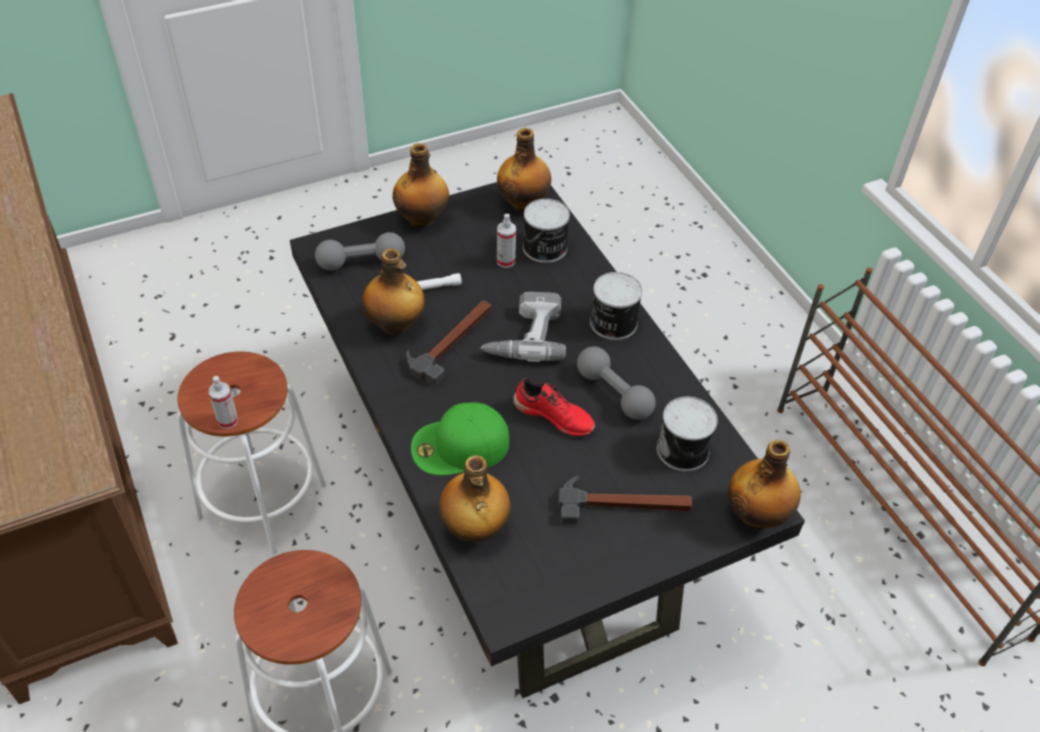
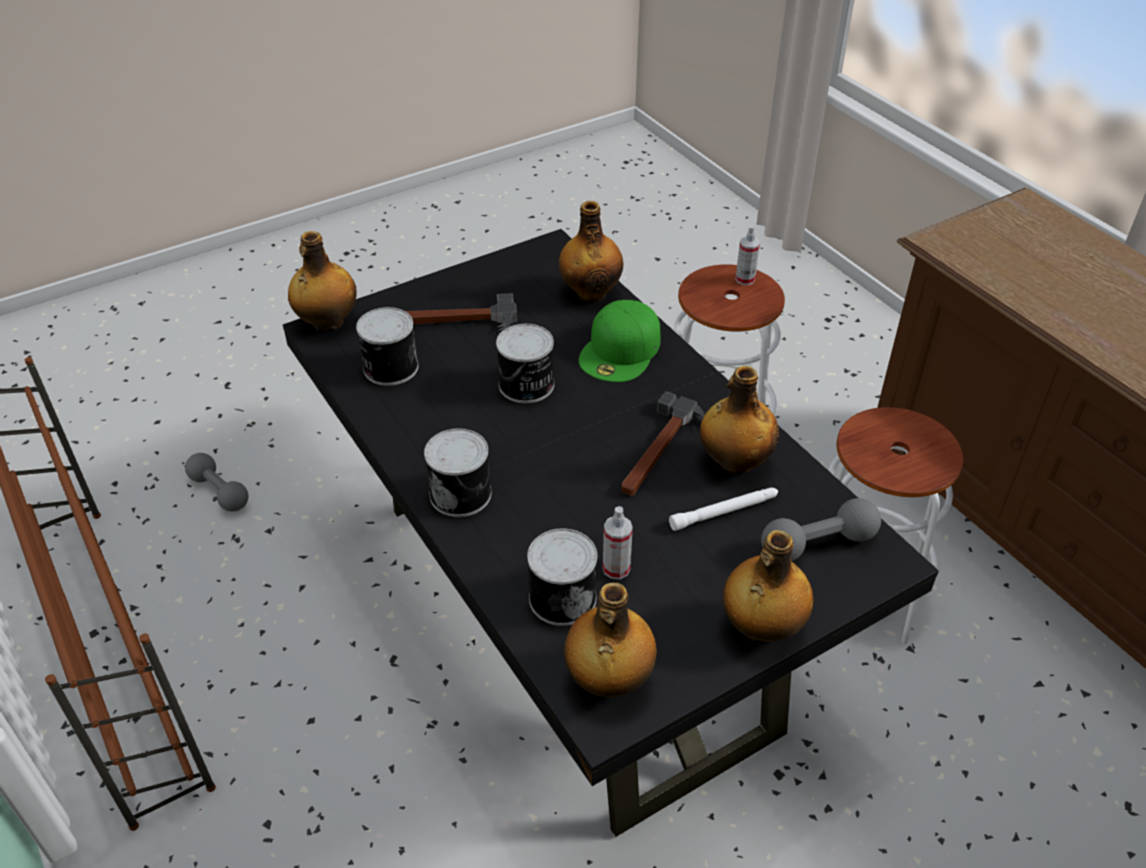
camera: 175 degrees right, 5 degrees down
(228, 420) = (883, 417): spray bottle -> spray bottle (745, 279)
(459, 446) = (621, 351): green cap -> green cap turned 135 degrees clockwise
(524, 335) = (573, 467): power drill -> none
(554, 415) = (527, 386): red shoe -> can
(614, 393) = (461, 413): grey dumbbell -> grey dumbbell (219, 492)

